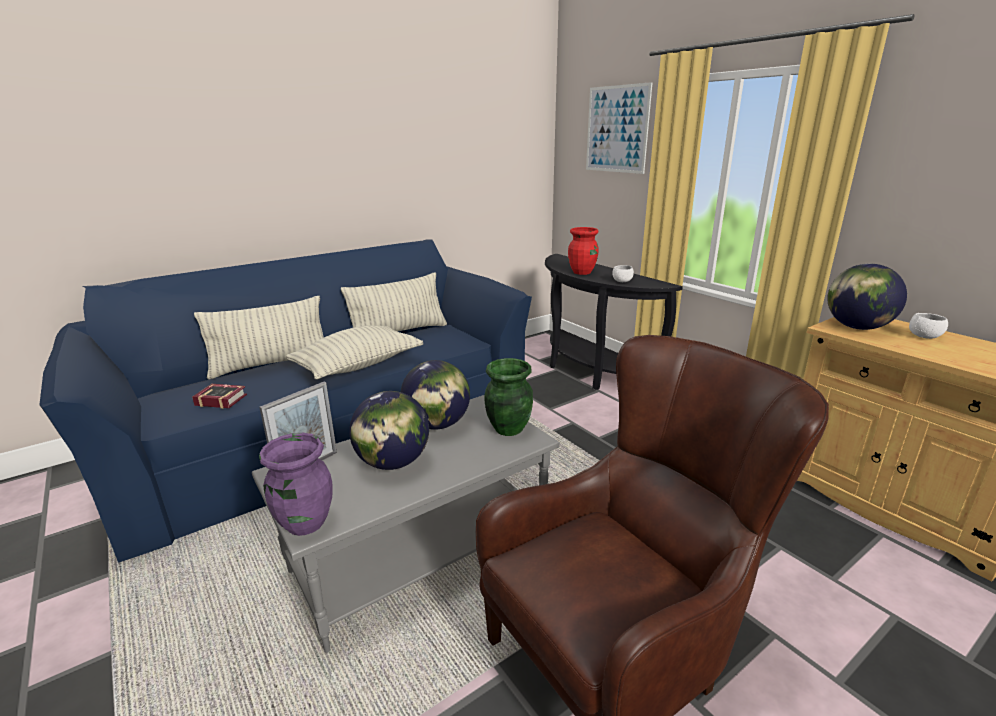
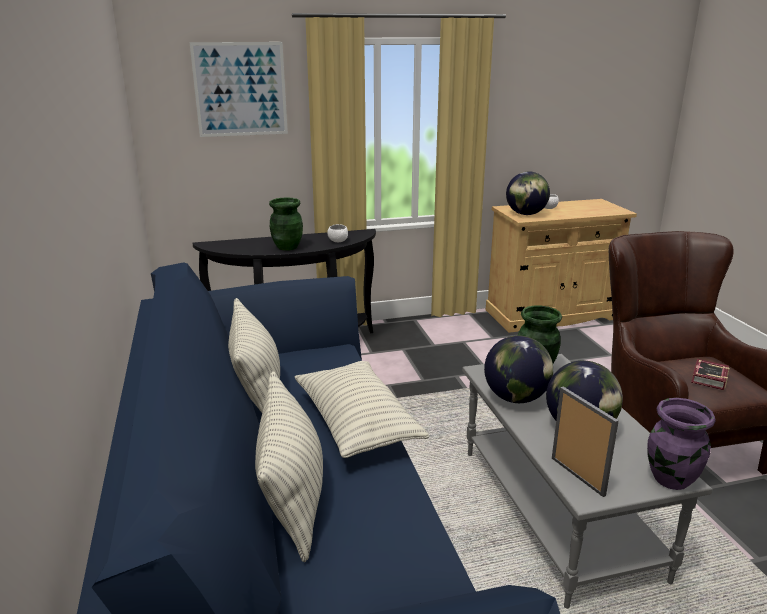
camera: 70 degrees left, 0 degrees up
(220, 399) = (395, 541): book -> book (707, 379)
(582, 272) = (287, 247): red vase -> green vase

